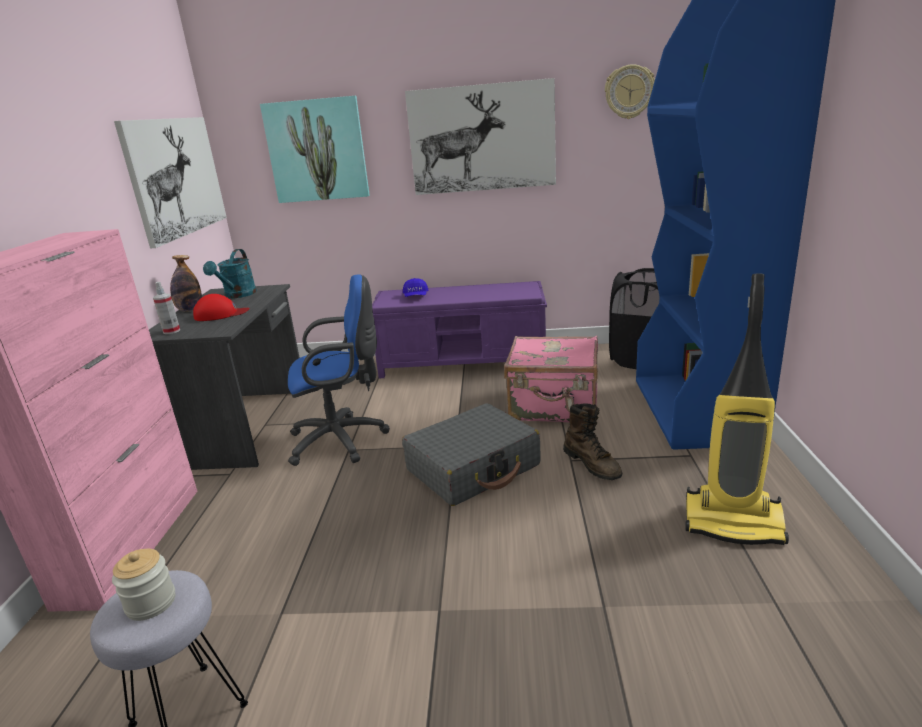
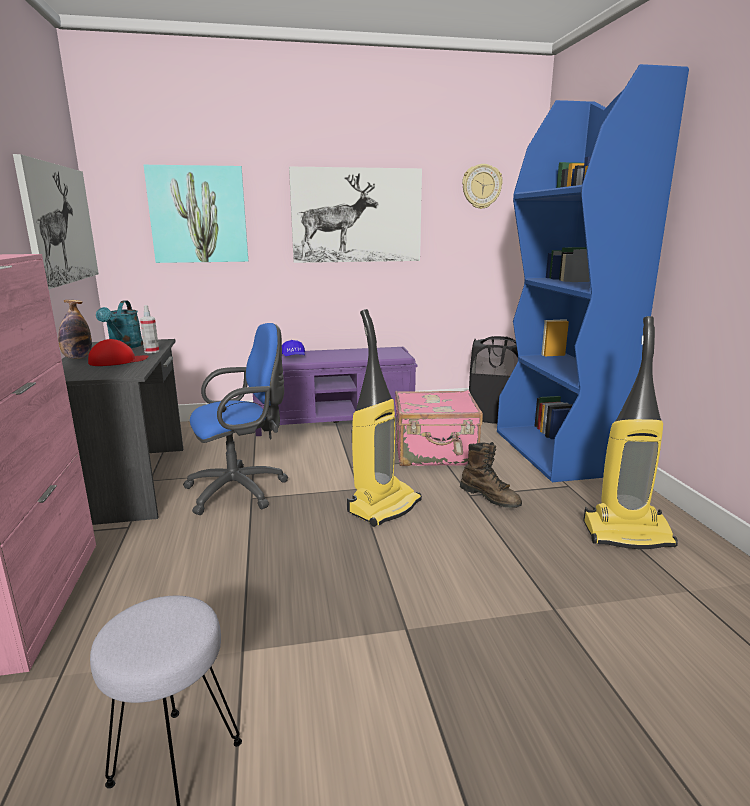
camera: 15 degrees left, 5 degrees down
(151, 603) = (159, 627): jar -> none
(171, 331) = (70, 374): spray bottle -> spray bottle (151, 351)
(473, 468) = (384, 506): grey suitcase -> vacuum cleaner

